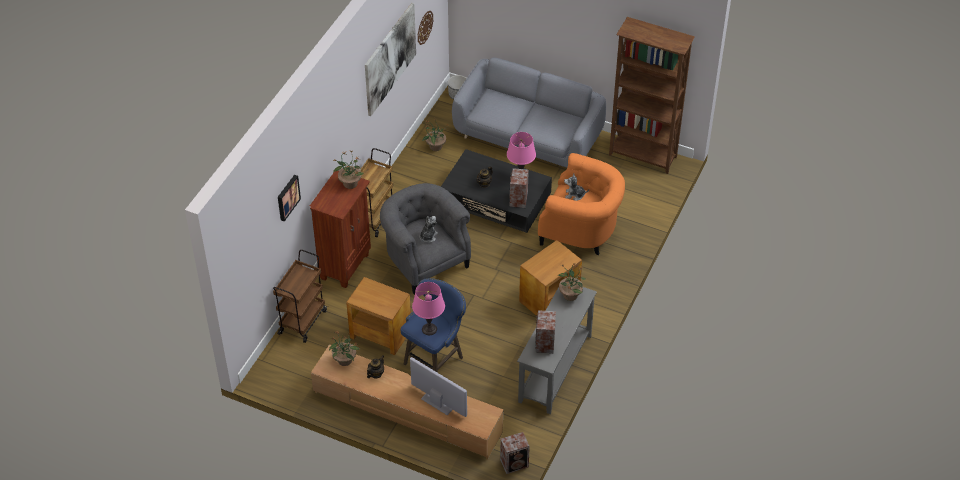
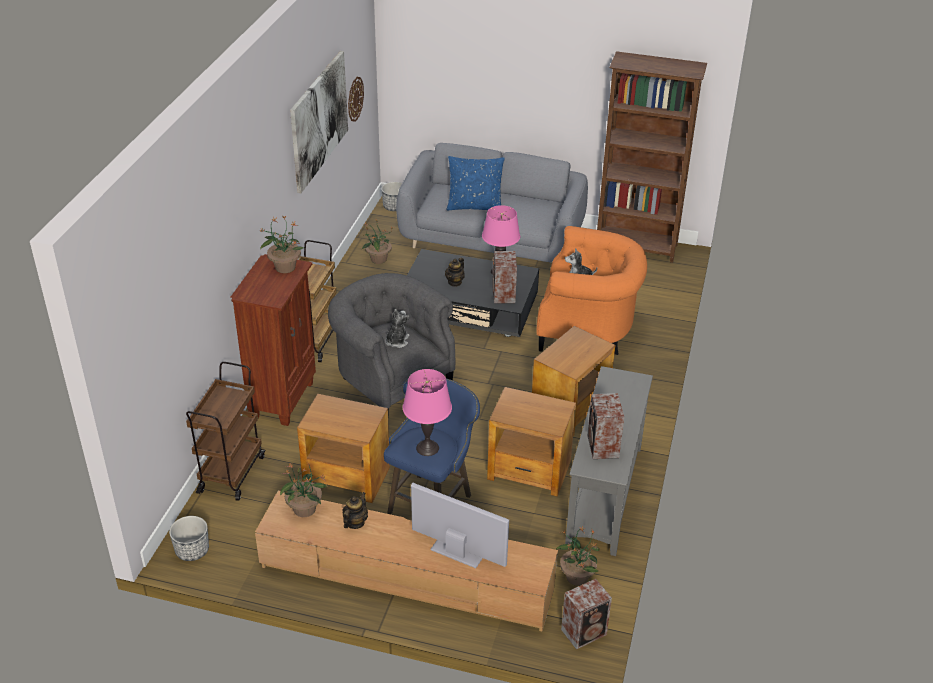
camera: 10 degrees left, 10 degrees down
(271, 375) = (192, 550): none -> planter
(287, 197) = (198, 273): picture -> none
(508, 343) = (529, 471): none -> brown side table
(512, 115) = (474, 206): none -> blue pillow
(570, 295) = (618, 383): potted plant -> potted plant (577, 576)

